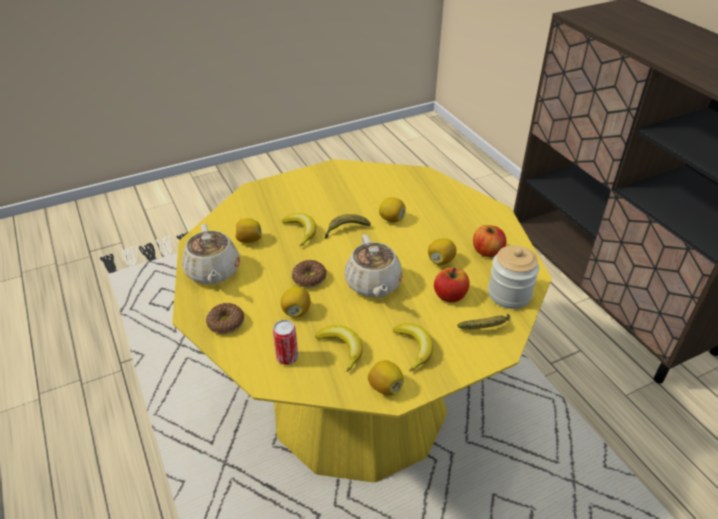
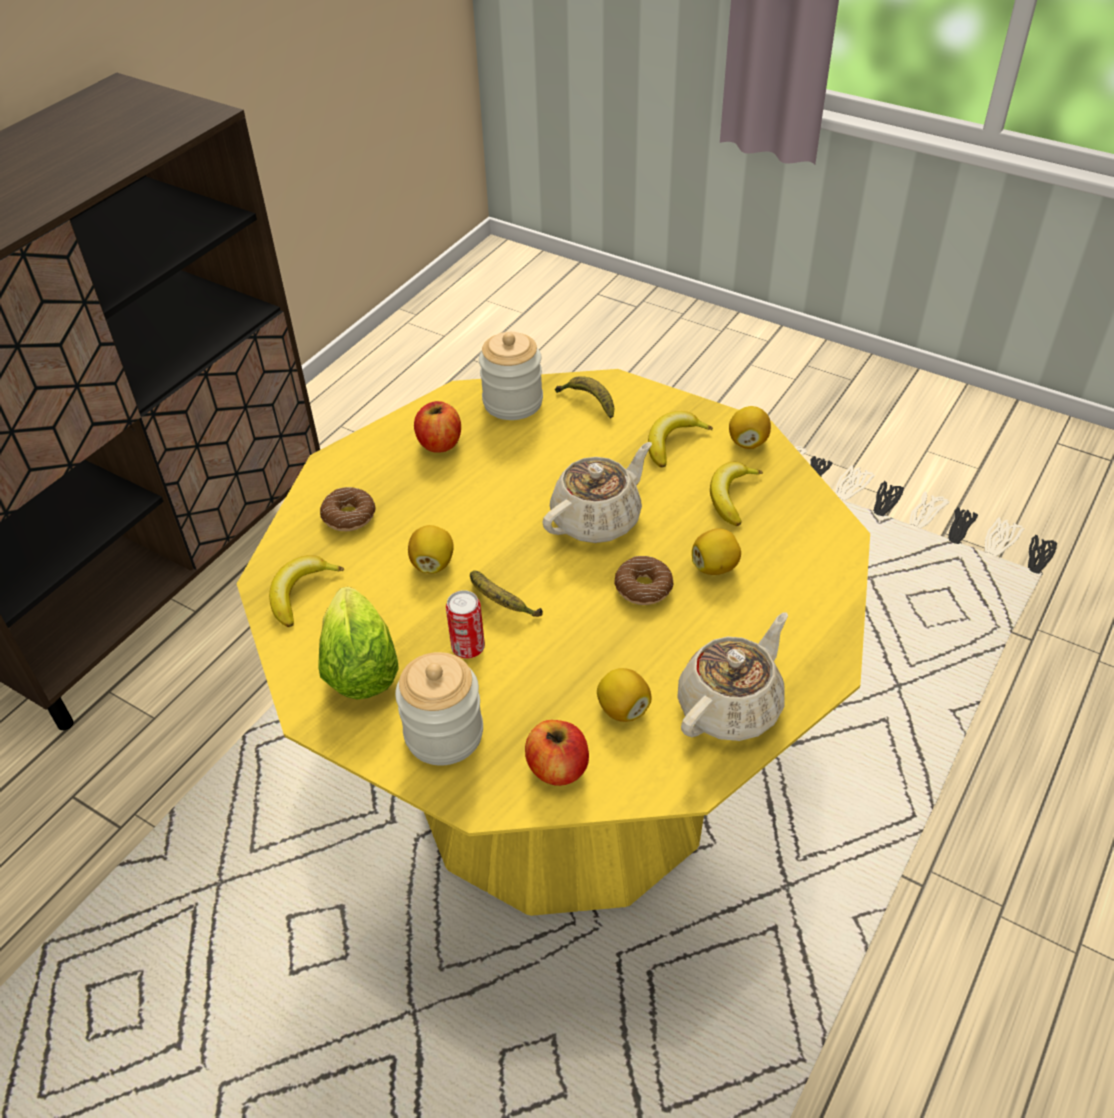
camera: 120 degrees left, 5 degrees up
(226, 323) = (803, 624): donut -> donut (349, 516)
(287, 357) = (792, 534): can -> can (468, 648)
(291, 191) = (444, 734): none -> jar
(301, 231) = (547, 655): banana -> banana (301, 593)
(350, 183) = (359, 662): none -> lettuce
(441, 261) = (495, 477): lemon -> none
(450, 295) = (558, 446): apple -> apple (558, 768)

